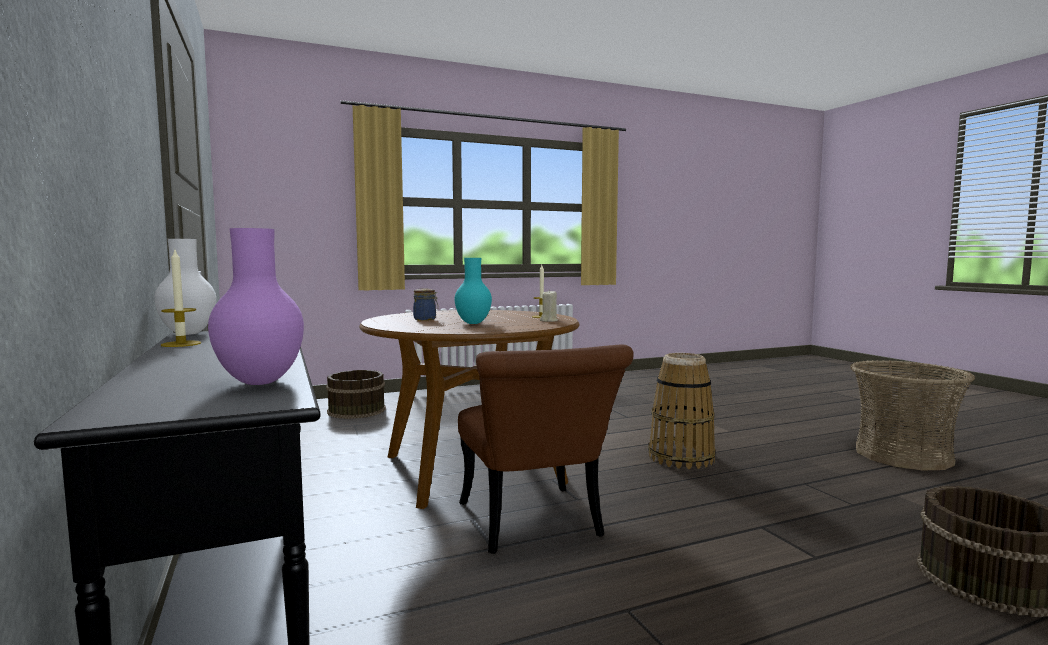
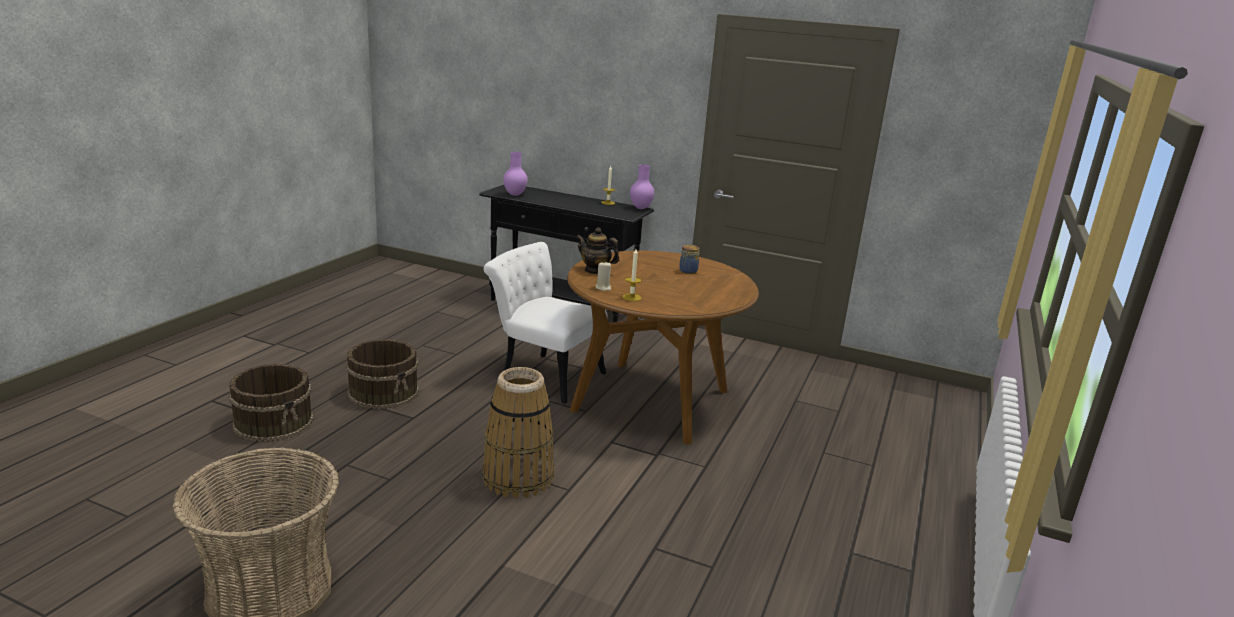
camera: 135 degrees right, 15 degrees up
(187, 333) = (641, 208): white vase -> purple vase
(356, 410) = (900, 431): brown bucket -> brown bucket (384, 392)
(472, 323) = (638, 271): turquoise vase -> none
(515, 327) = (595, 270): none -> teapot
(535, 526) = (543, 374): brown chair -> white chair

